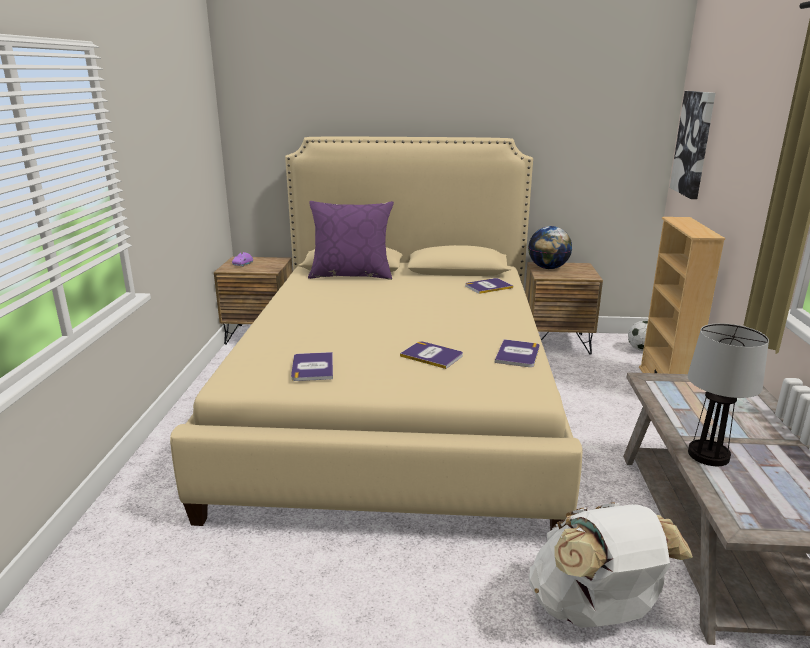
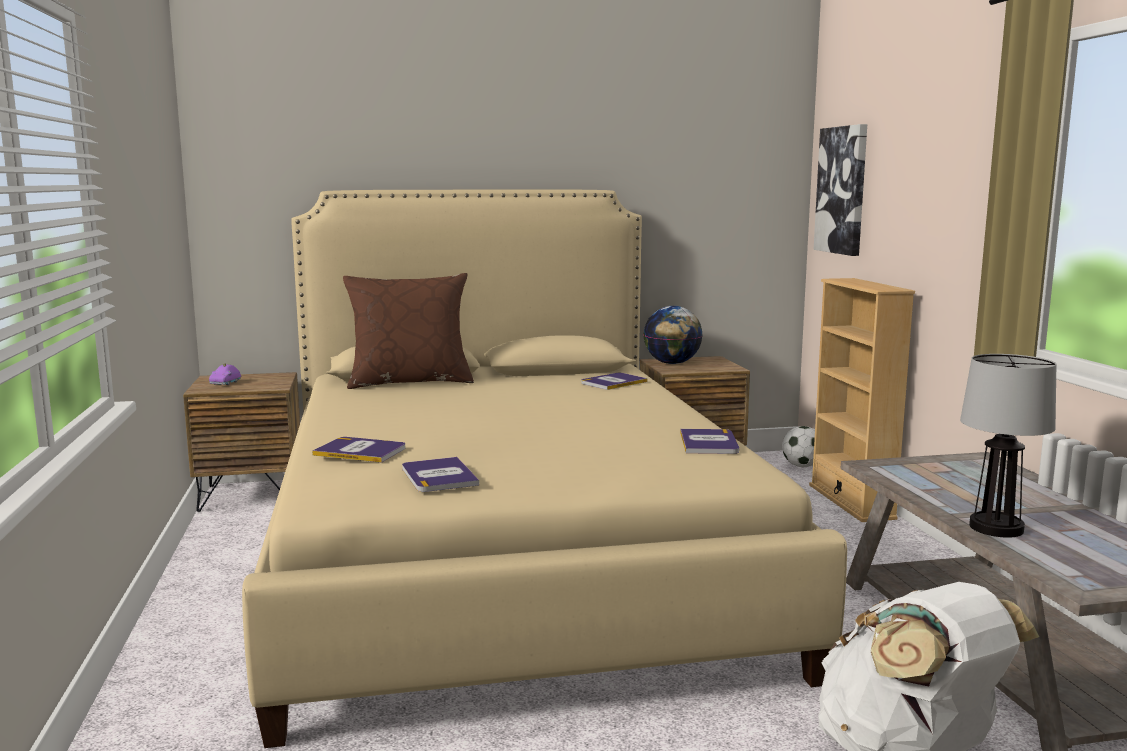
camera: 15 degrees left, 10 degrees down
(351, 275) = (410, 382): purple pillow -> brown pillow
(432, 355) = (596, 453): book -> book (360, 451)

